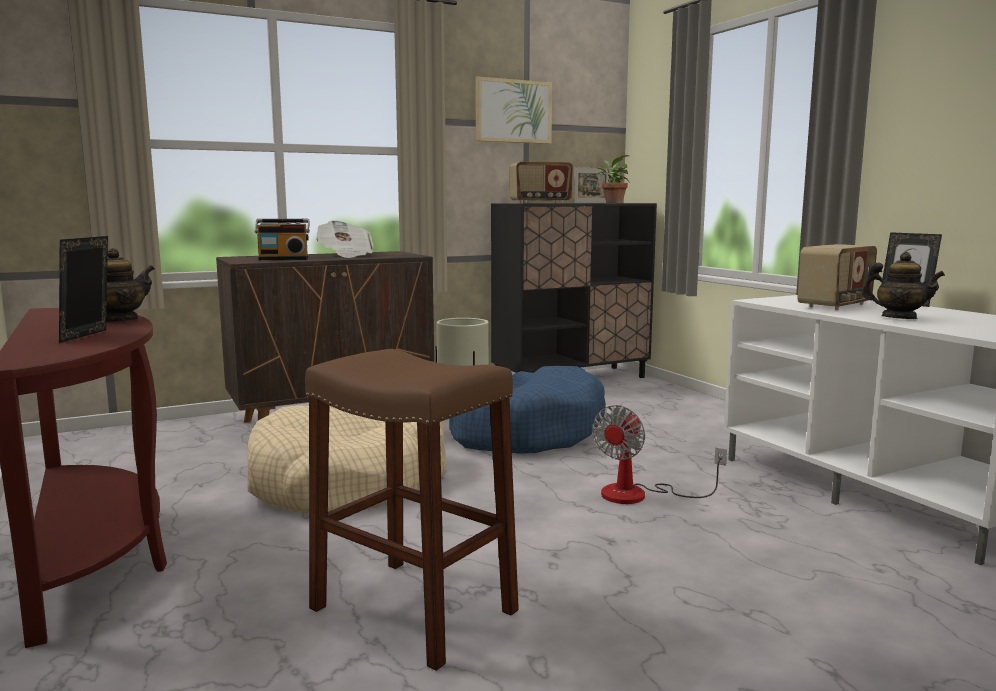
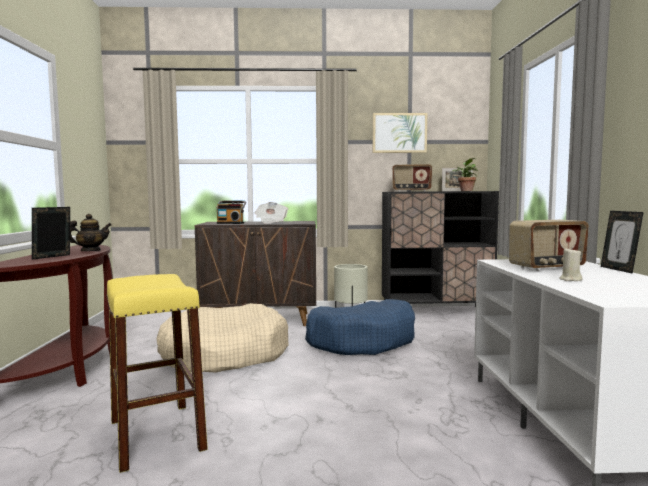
camera: 25 degrees right, 5 degrees down
(413, 609) = (156, 434): brown stool -> yellow stool
(639, 495) = (380, 393): fan -> none
(899, 318) = (570, 279): teapot -> beige candle

